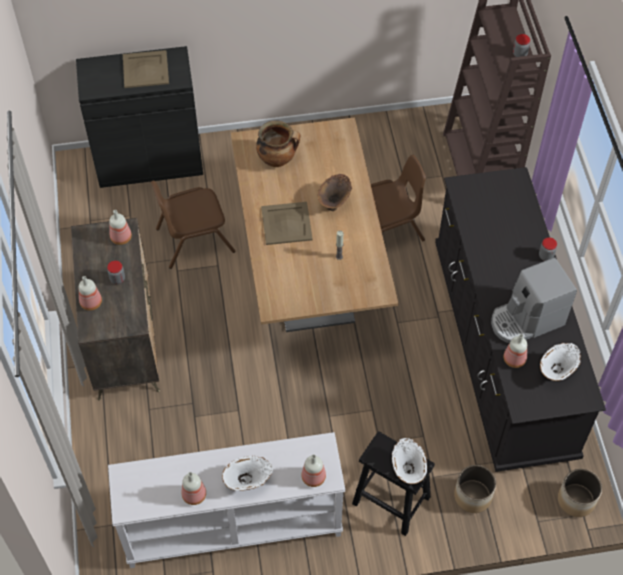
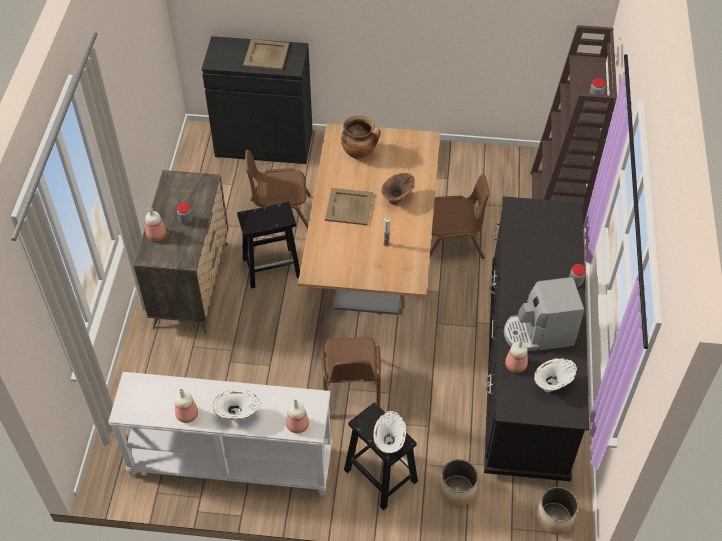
camera: 15 degrees right, 5 degrees down
(122, 238) = (201, 188): bottle -> none
(205, 300) = (272, 267): none -> black stool
(331, 414) = (350, 387): none -> brown chair

